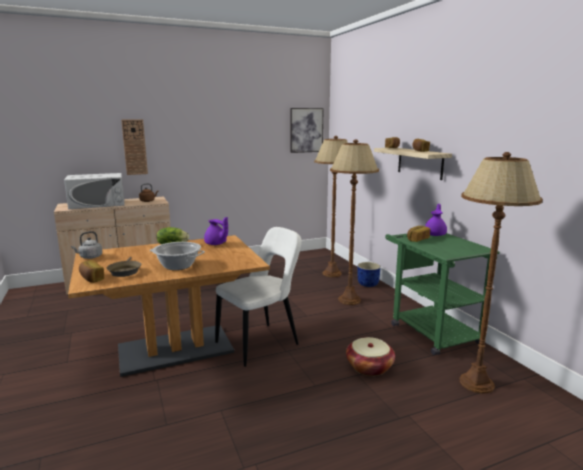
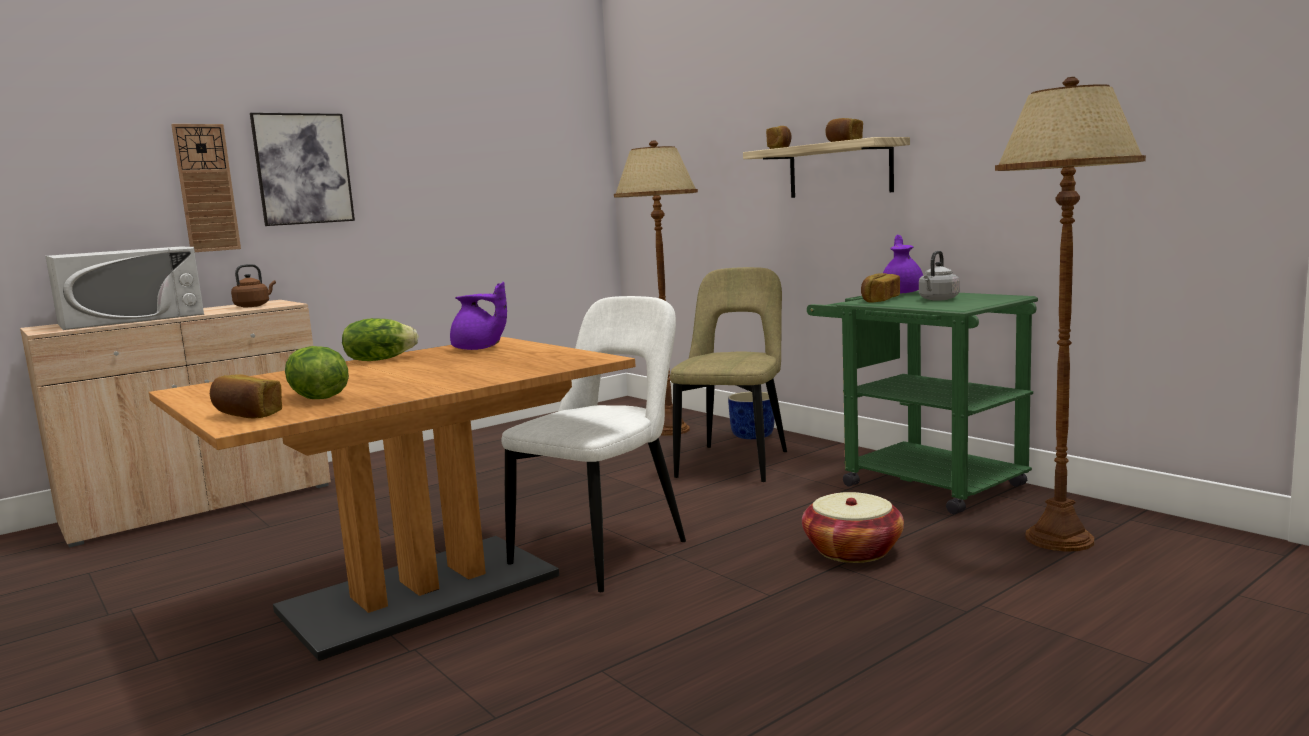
camera: 15 degrees left, 5 degrees down
(89, 257) = (197, 393): grey kettle -> grey kettle (938, 299)
(125, 271) = (316, 398): brown frying pan -> lettuce
(177, 266) = (433, 379): cooking pot -> none
(306, 130) = (569, 149): picture -> picture (303, 169)
(349, 300) = (735, 462): brown floor lamp -> beige chair

